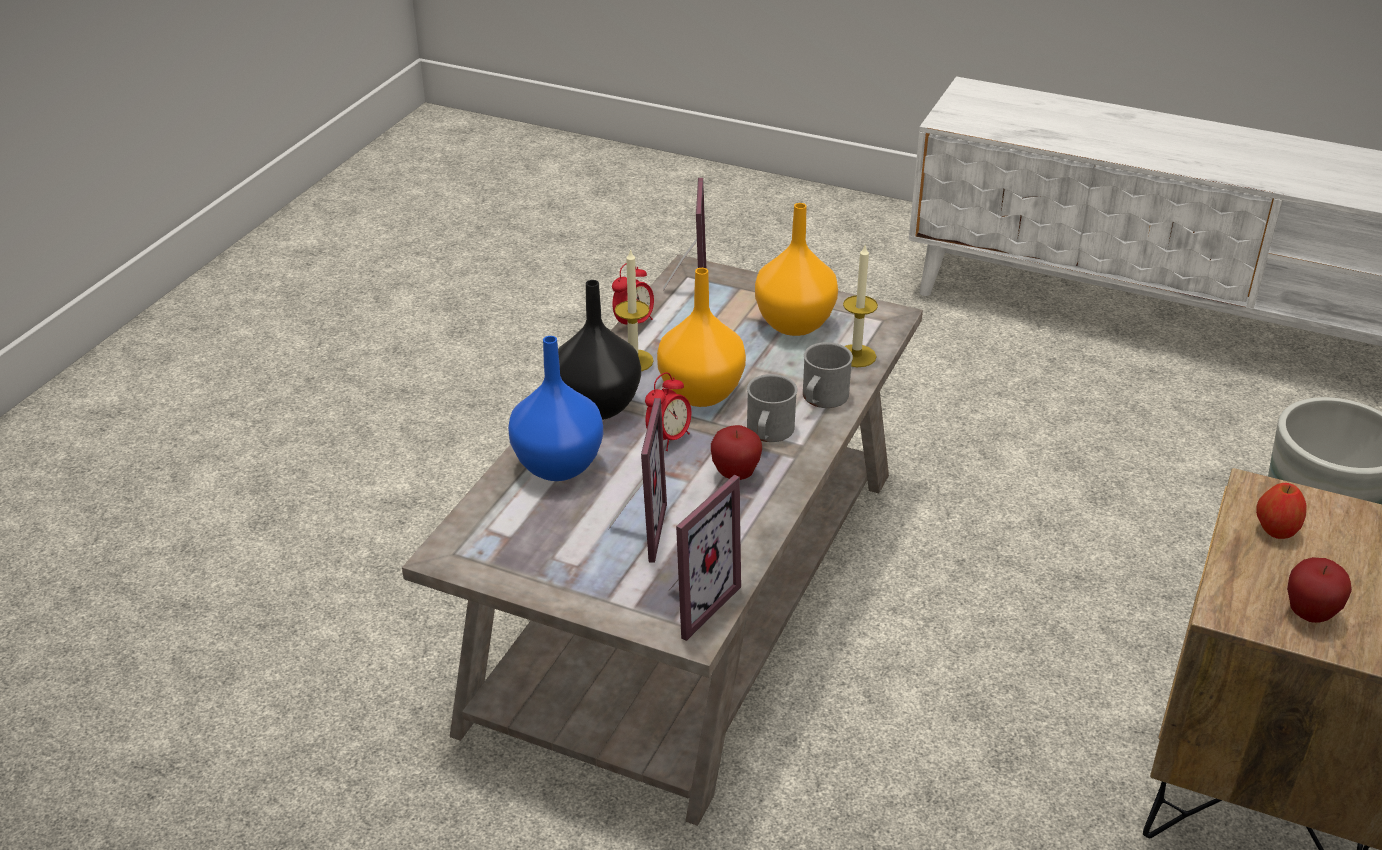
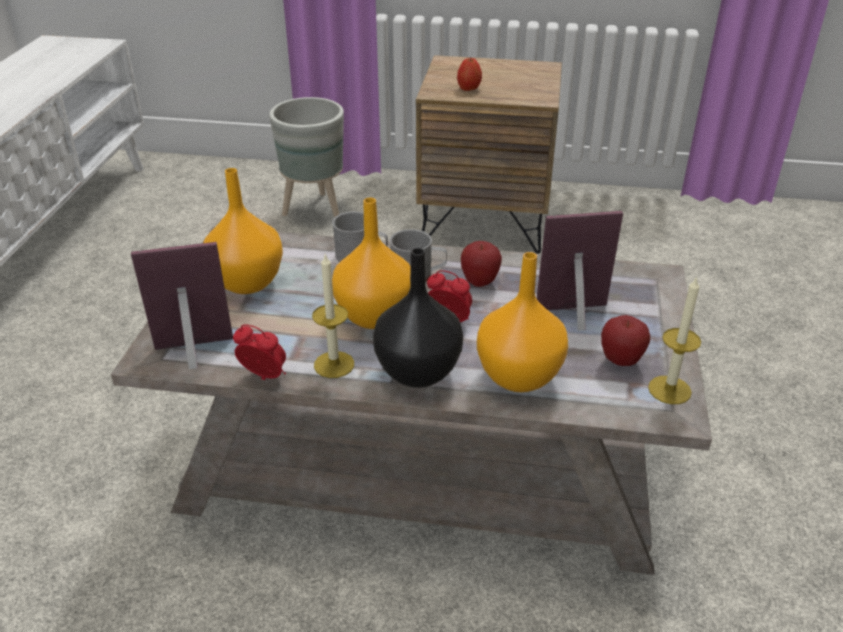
camera: 105 degrees left, 0 degrees up
(558, 467) = (520, 376): blue vase -> orange vase
(691, 602) = (632, 280): picture frame -> none
(856, 356) = (293, 248): candle -> candle (669, 390)
(1309, 614) = (530, 83): apple -> apple (621, 361)

